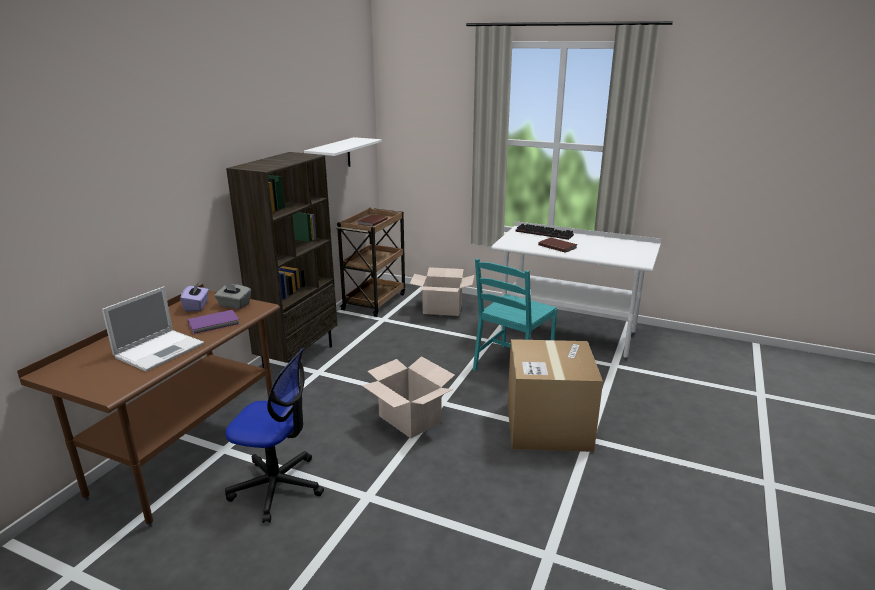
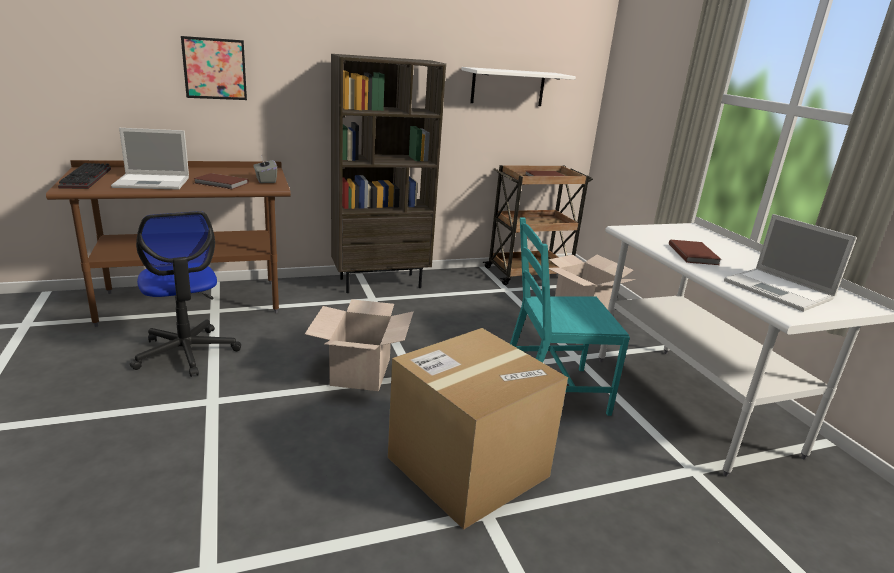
camera: 45 degrees right, 0 degrees up
(136, 213) = (215, 69): none -> picture
(197, 306) = (246, 173): purple tissue box -> none
(214, 324) = (221, 183): purple book -> brown book
(545, 233) = (716, 240): keyboard -> keyboard (88, 178)
(618, 251) = (780, 290): none -> laptop

